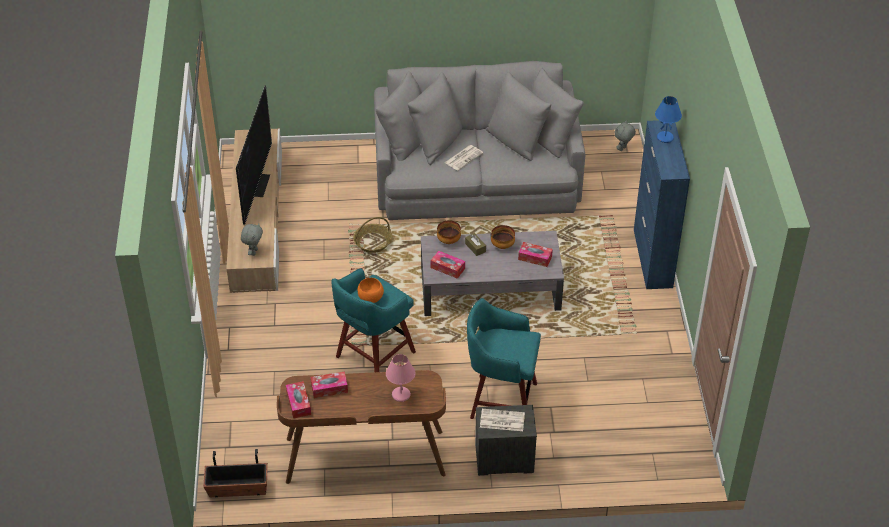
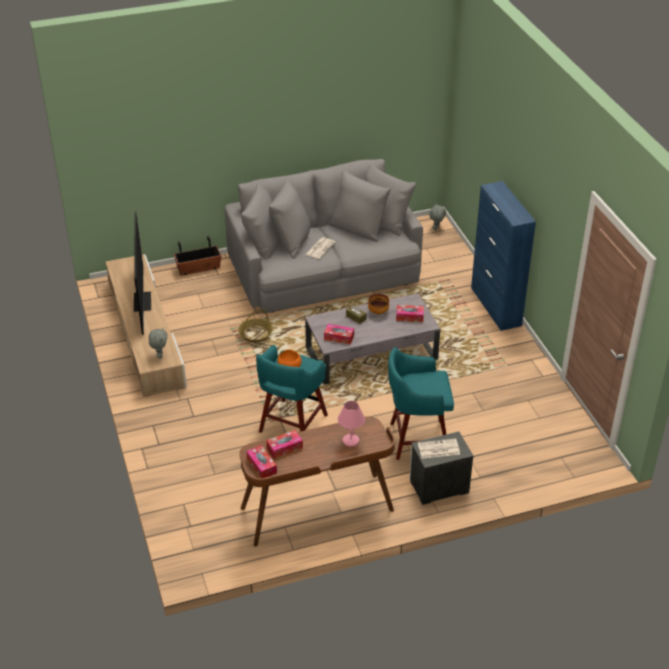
camera: 15 degrees left, 5 degrees down
(238, 488) = (211, 560): planter -> planter (198, 268)
(449, 240) = (331, 316): bowl -> none
(665, 137) = (501, 195): blue table lamp -> none

